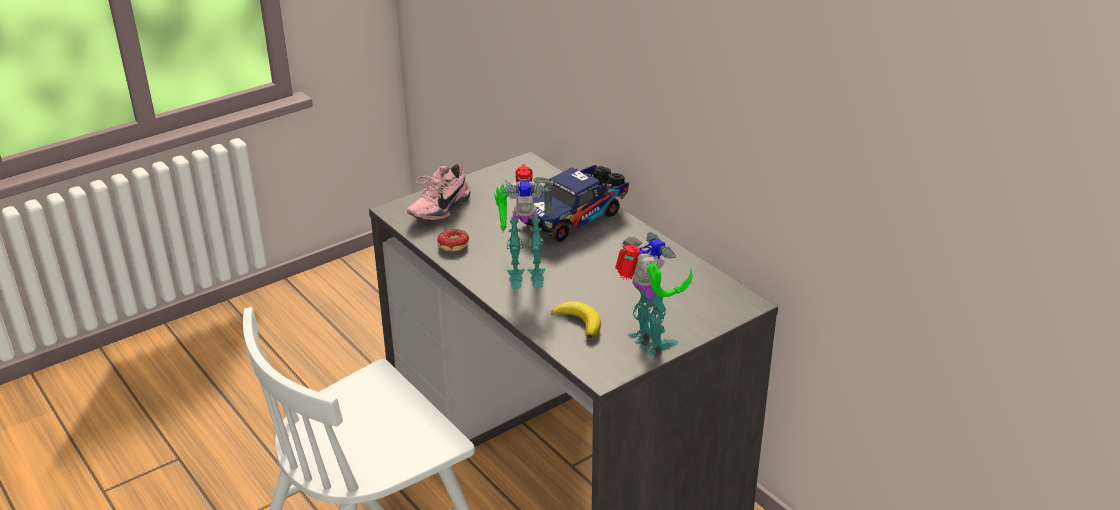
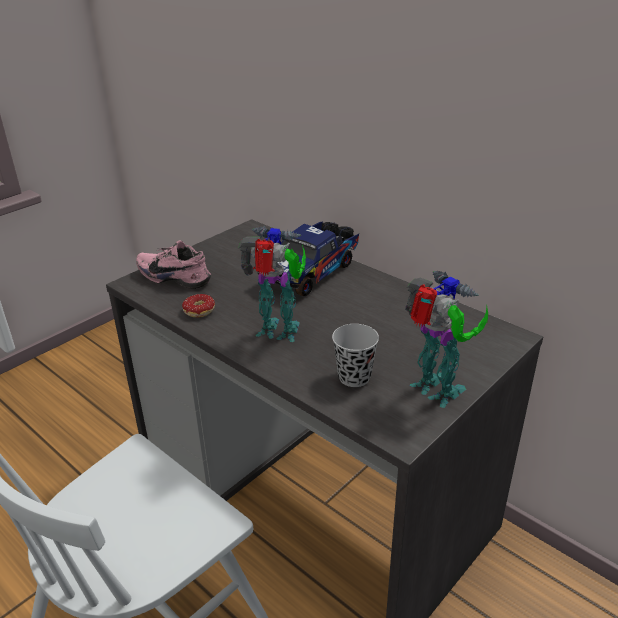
camera: 10 degrees left, 0 degrees up
(438, 208) = (176, 277): pink shoe -> pink shoe turned 90 degrees clockwise
(524, 275) = (279, 333): toy robot -> toy robot turned 150 degrees counterclockwise
(579, 322) = (354, 377): banana -> black cup

